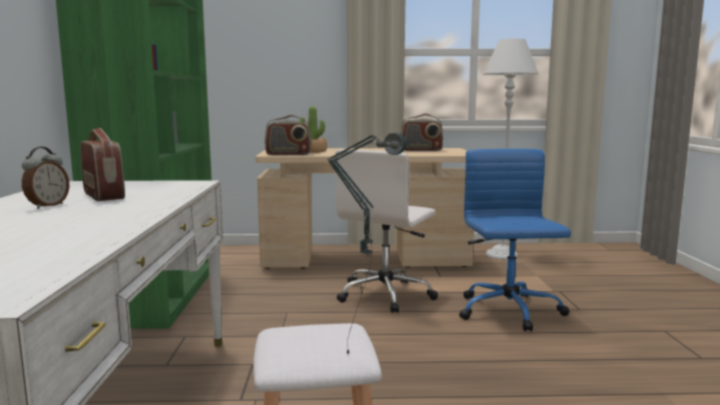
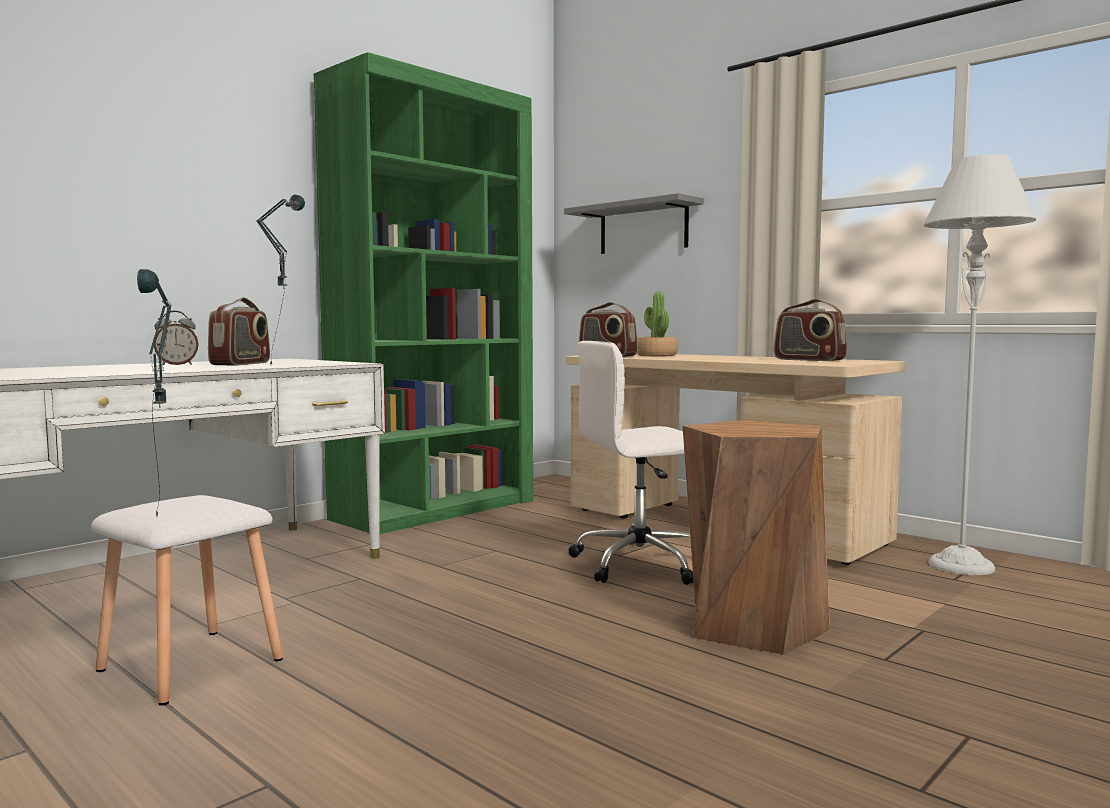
camera: 45 degrees right, 5 degrees down
(170, 193) = (283, 365): none -> table lamp
(256, 54) = (643, 228): none -> grey shelf
(509, 312) = (753, 626): blue office chair -> brown stool

